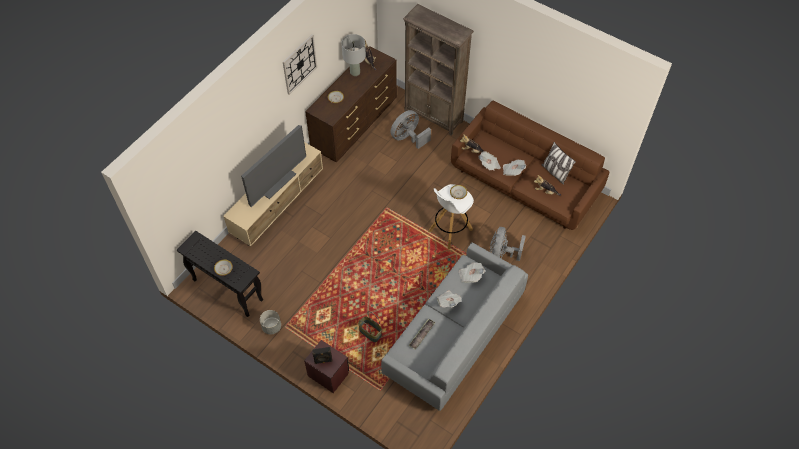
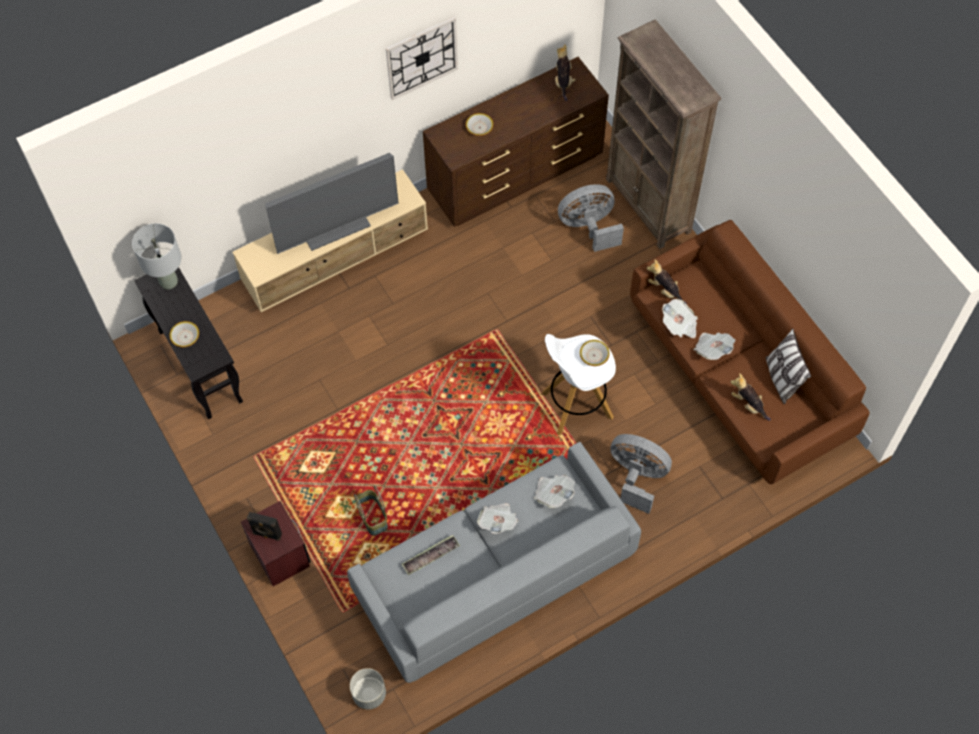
camera: 25 degrees right, 5 degrees up
(271, 327) = (235, 448): grey planter -> grey planter (369, 694)
(355, 72) = (531, 94): grey table lamp -> grey table lamp (169, 282)
(501, 254) = (637, 477): grey fan -> grey fan turned 75 degrees clockwise

